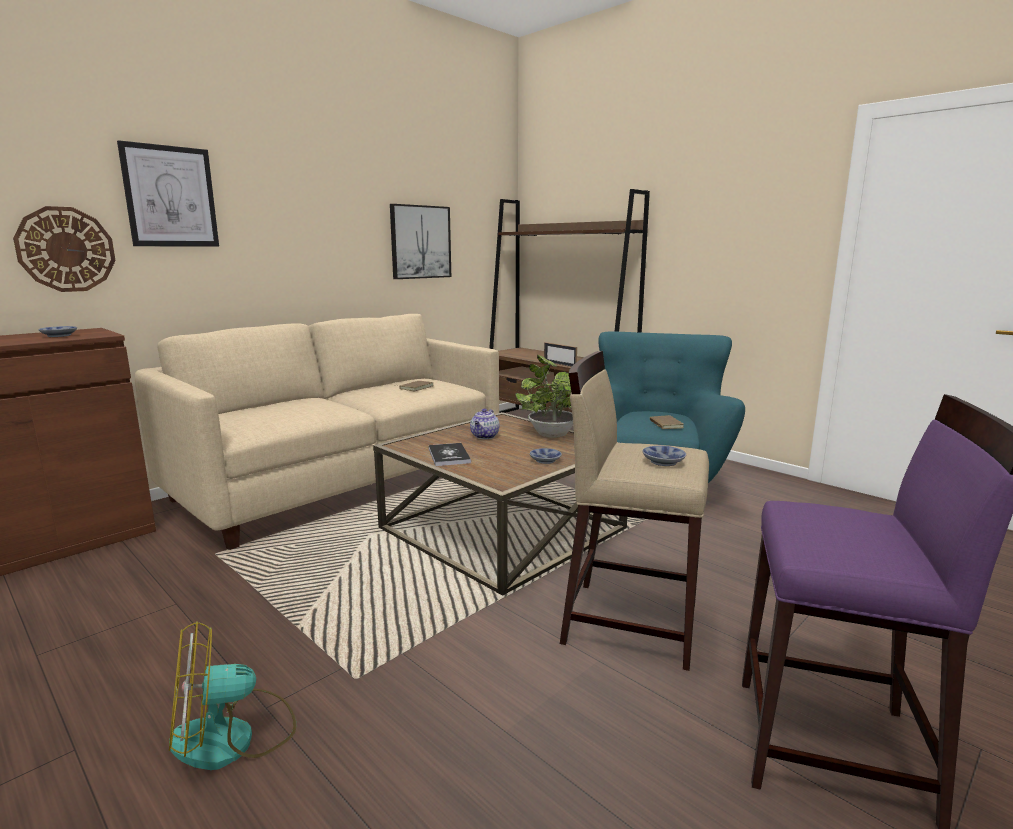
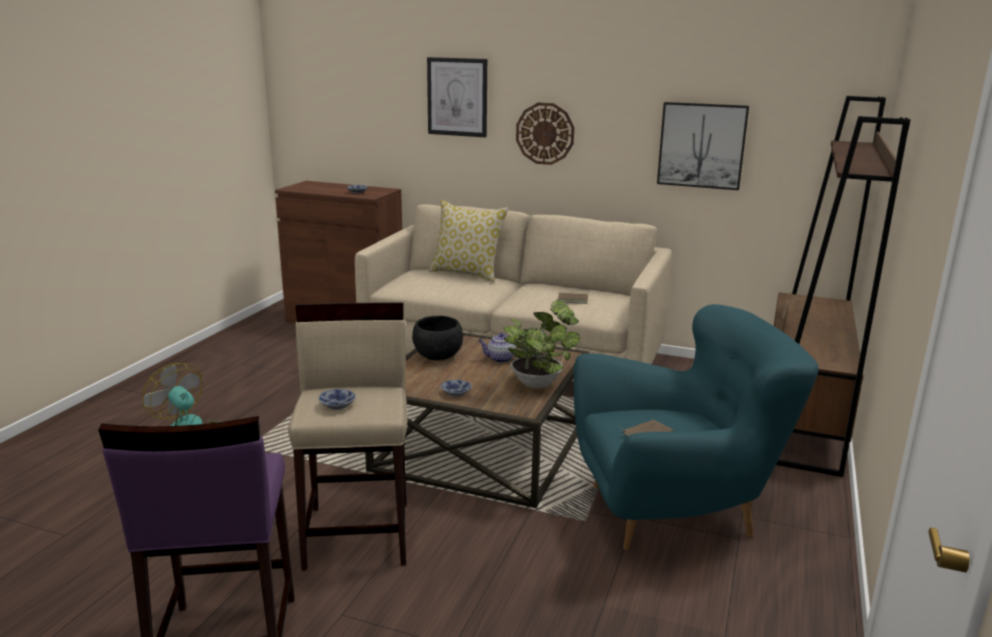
camera: 65 degrees right, 5 degrees up
(66, 249) = (391, 133): wall clock -> wall clock (545, 133)
(274, 403) = (467, 274): none -> pillow
(449, 455) = (437, 357): book -> black bowl

